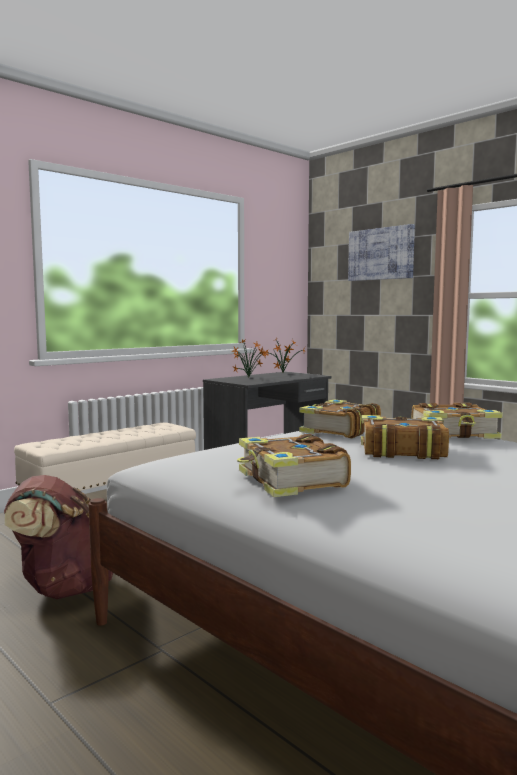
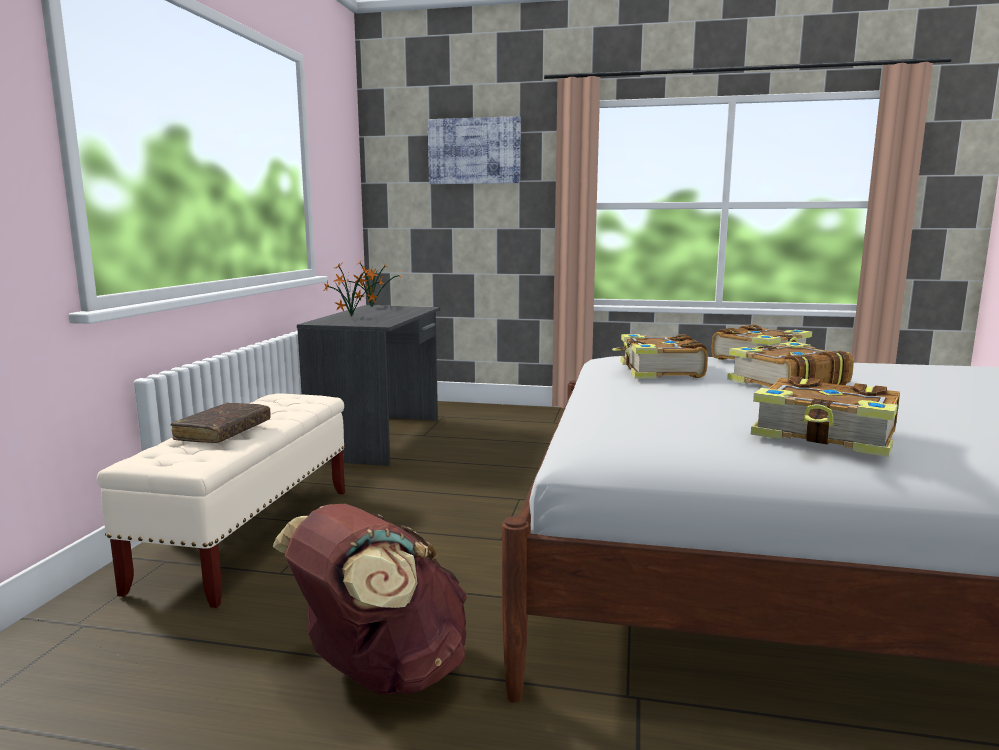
camera: 35 degrees left, 5 degrees up
(93, 437) = (223, 432): none -> brown book

